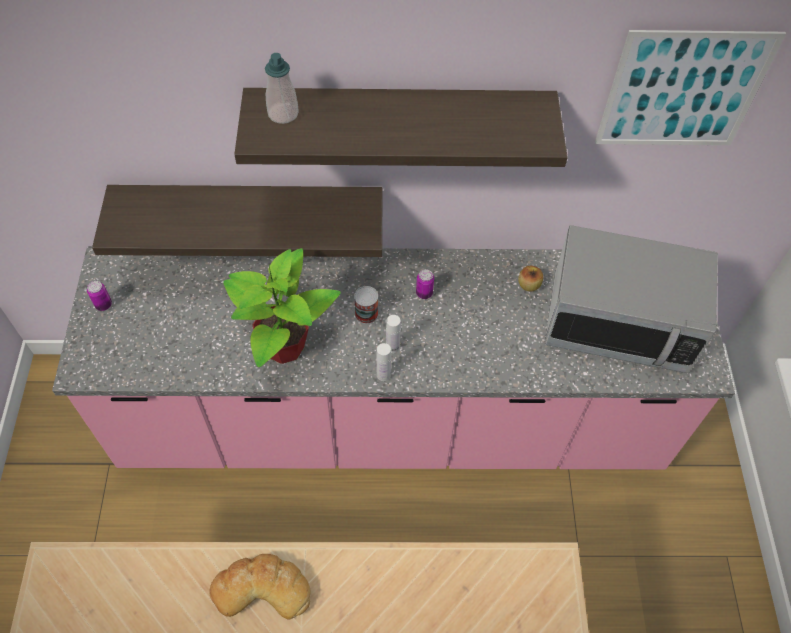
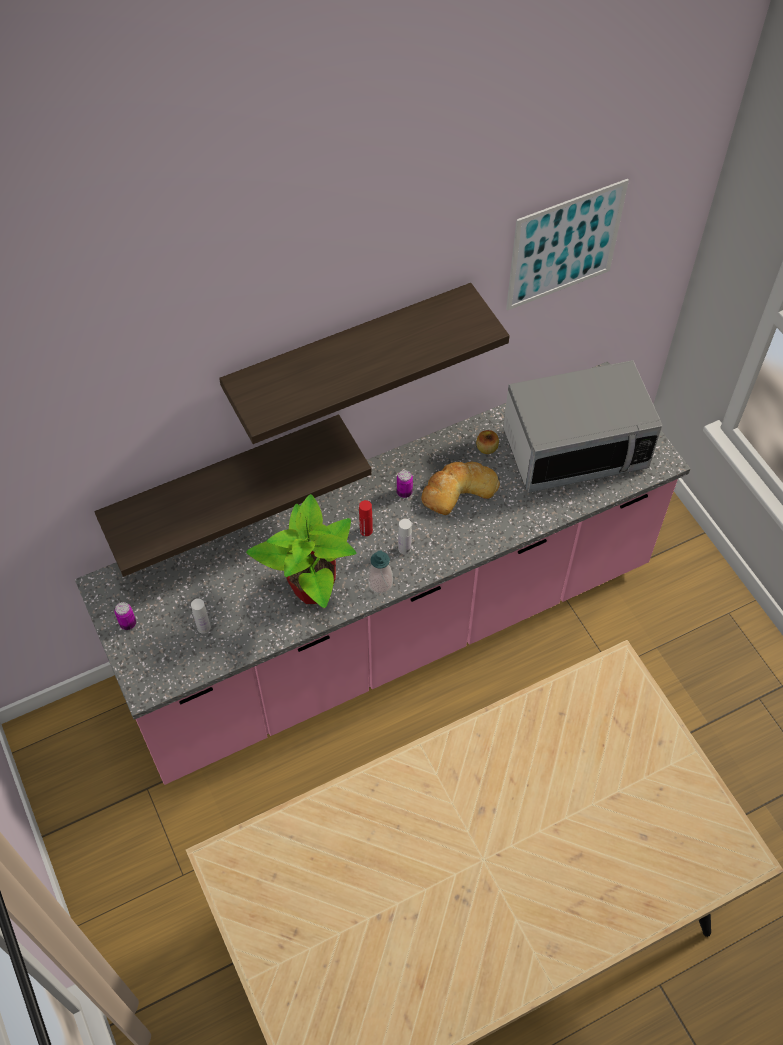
camera: 25 degrees left, 0 degrees up
(262, 588) = (403, 790): bread -> bread (457, 489)
(283, 114) = (268, 387): soap dispenser -> soap dispenser (380, 583)
(366, 314) = (366, 530): can -> red bottle
(383, 374) = (410, 575): white bottle -> white bottle (204, 627)

